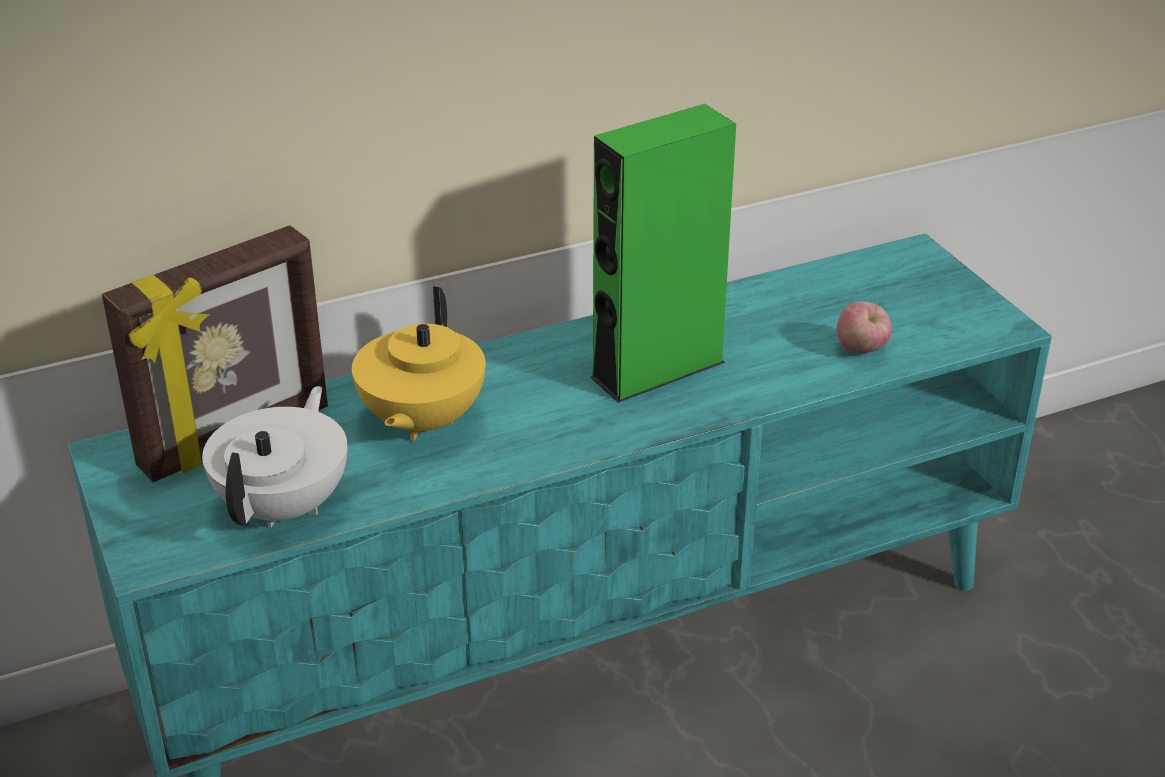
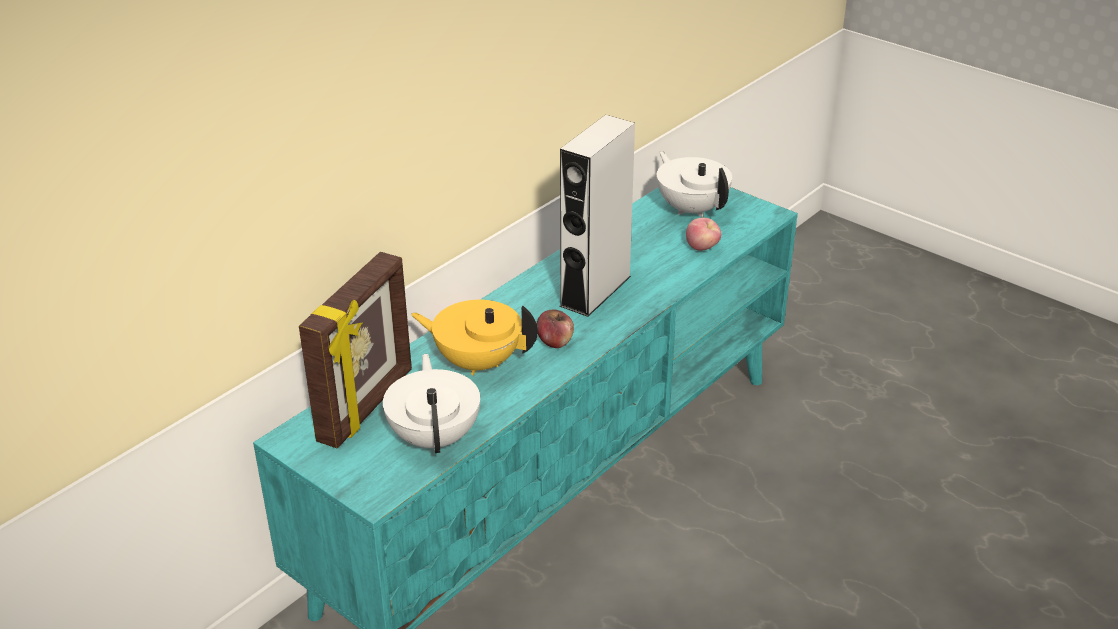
camera: 25 degrees left, 0 degrees up
(420, 422) = (477, 362): yellow teapot -> yellow teapot turned 120 degrees clockwise
(545, 424) = (555, 342): none -> apple
(657, 369) = (595, 291): green speaker -> grey speaker
(890, 290) = (691, 208): none -> white teapot

